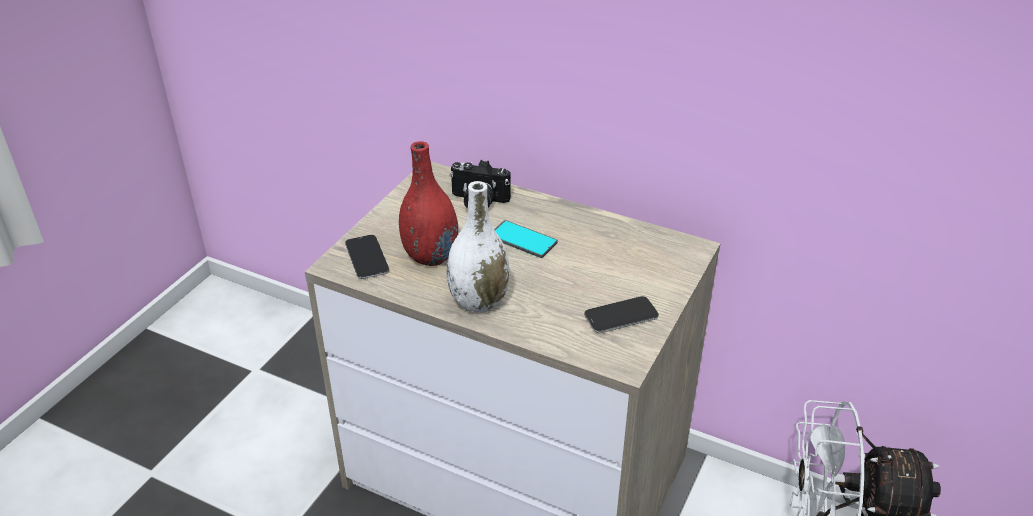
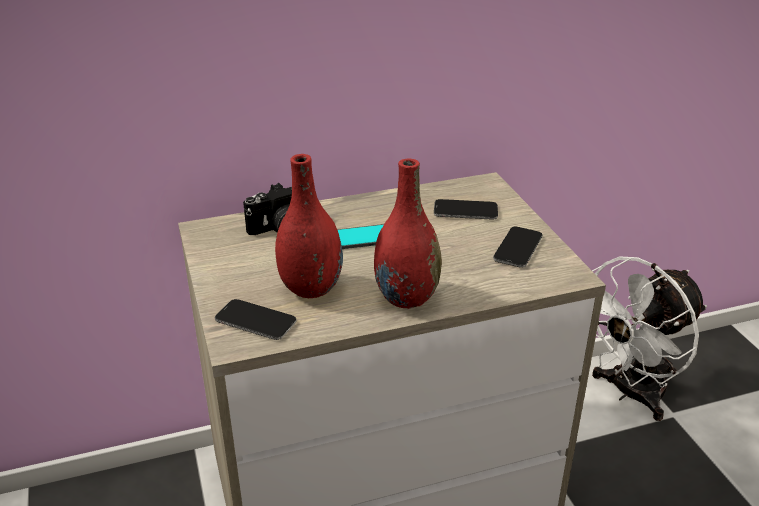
camera: 45 degrees left, 5 degrees down
(479, 301) = (406, 297): white vase -> red vase
(633, 262) = (465, 211): none -> phone

